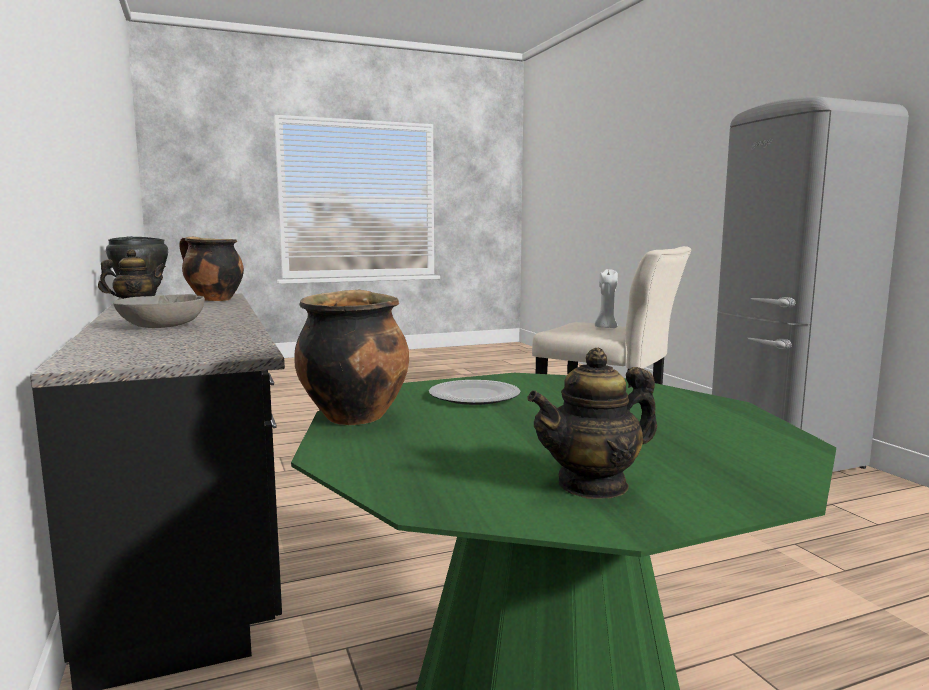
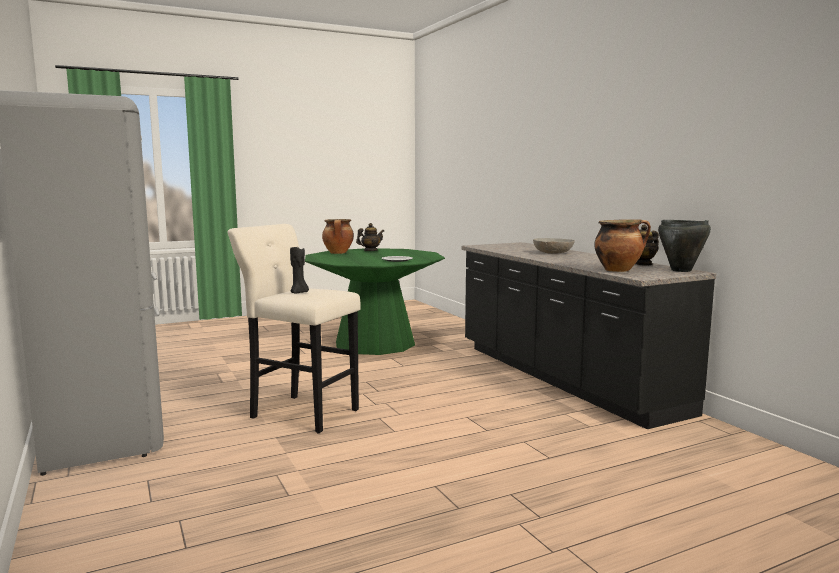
camera: 175 degrees right, 0 degrees up
(353, 416) = (432, 256): cooking pot -> cooking pot (338, 253)
(605, 327) = (299, 293): white candle -> black candle

